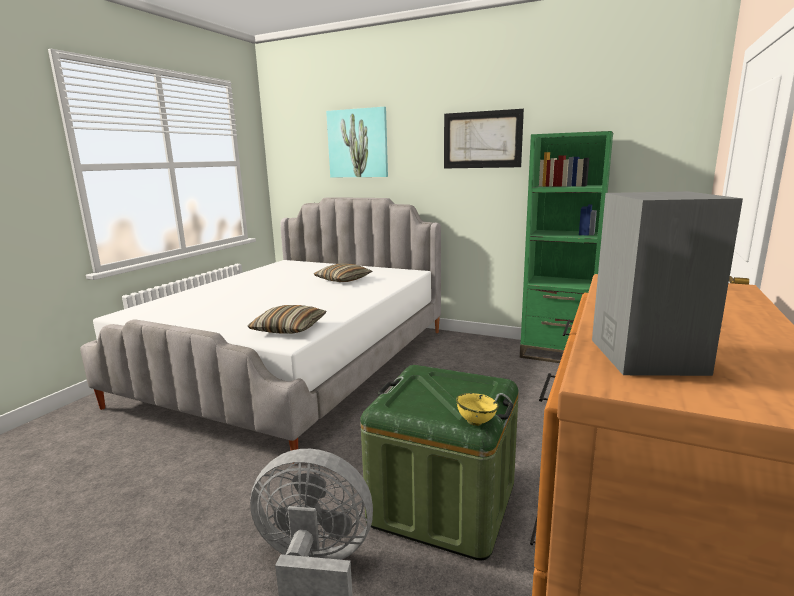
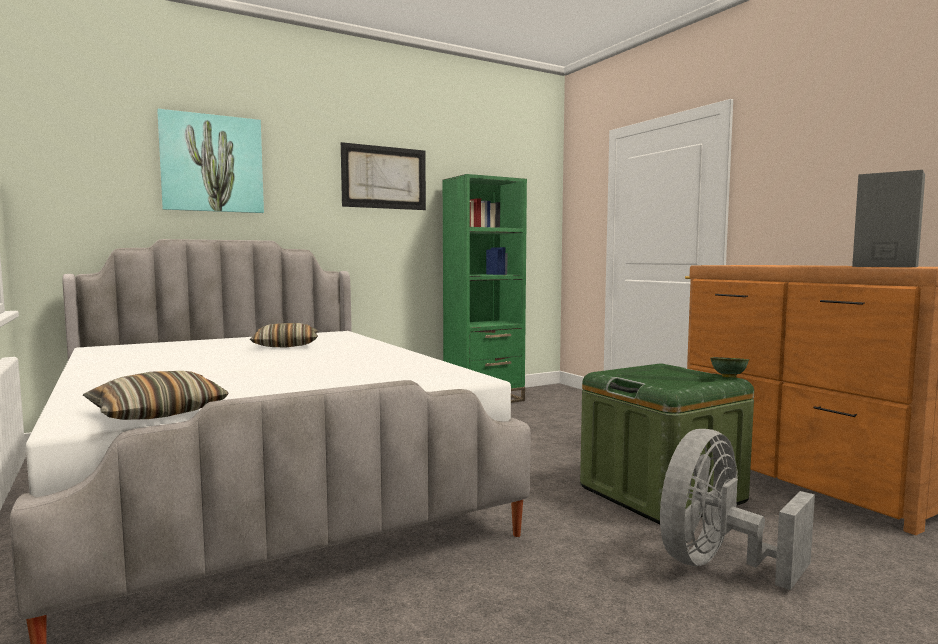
camera: 55 degrees left, 10 degrees down
(289, 328) = (425, 374): pillow -> pillow (157, 413)
(475, 422) = (728, 377): yellow bowl -> green bowl

